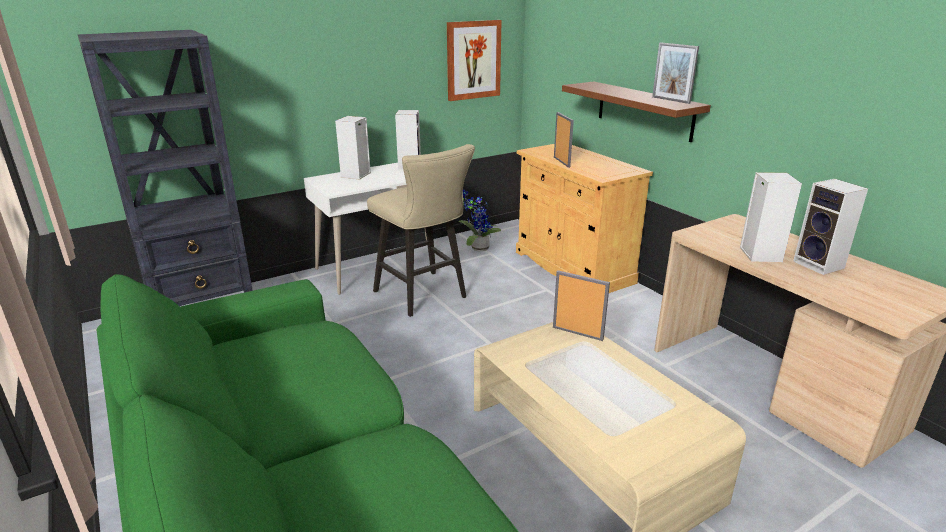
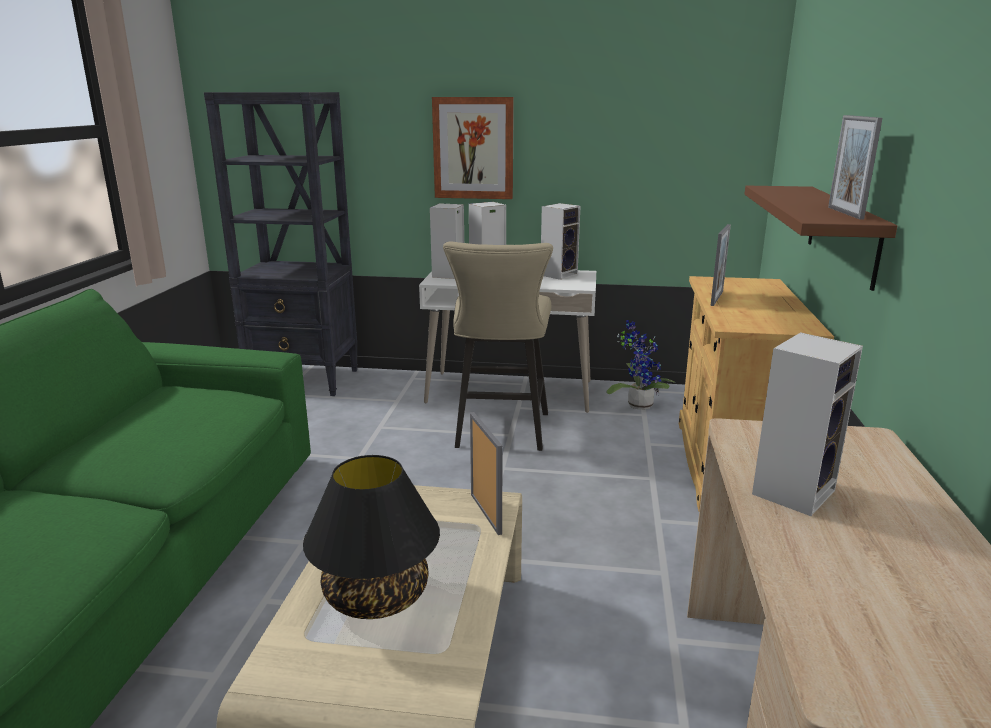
camera: 40 degrees right, 5 degrees down
(473, 60) = (685, 151): picture -> picture (473, 148)
(605, 399) = (375, 596): none -> black table lamp
(820, 265) = (880, 549): speaker -> speaker (448, 275)

